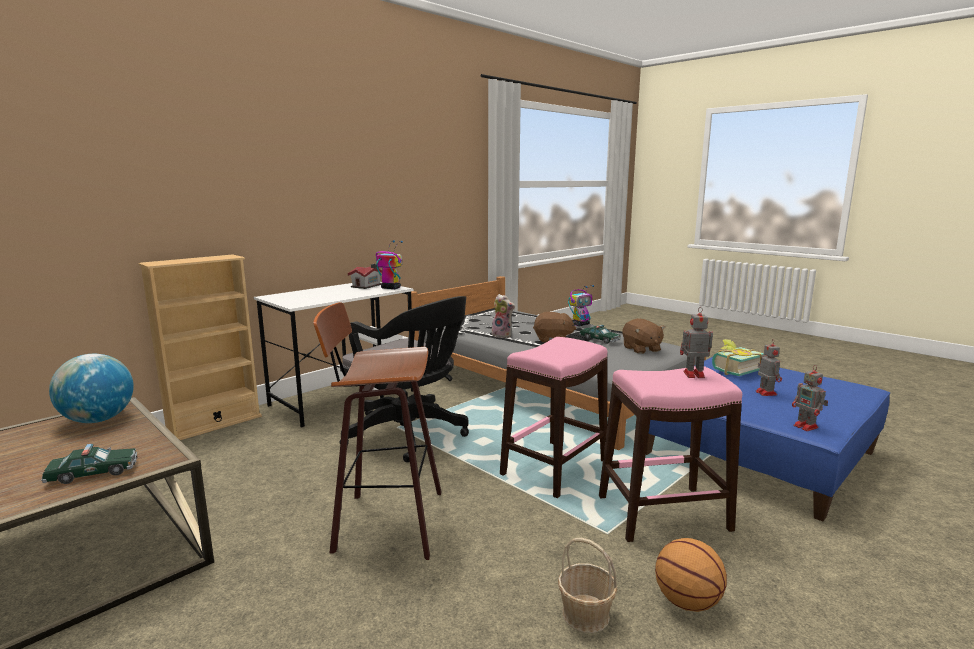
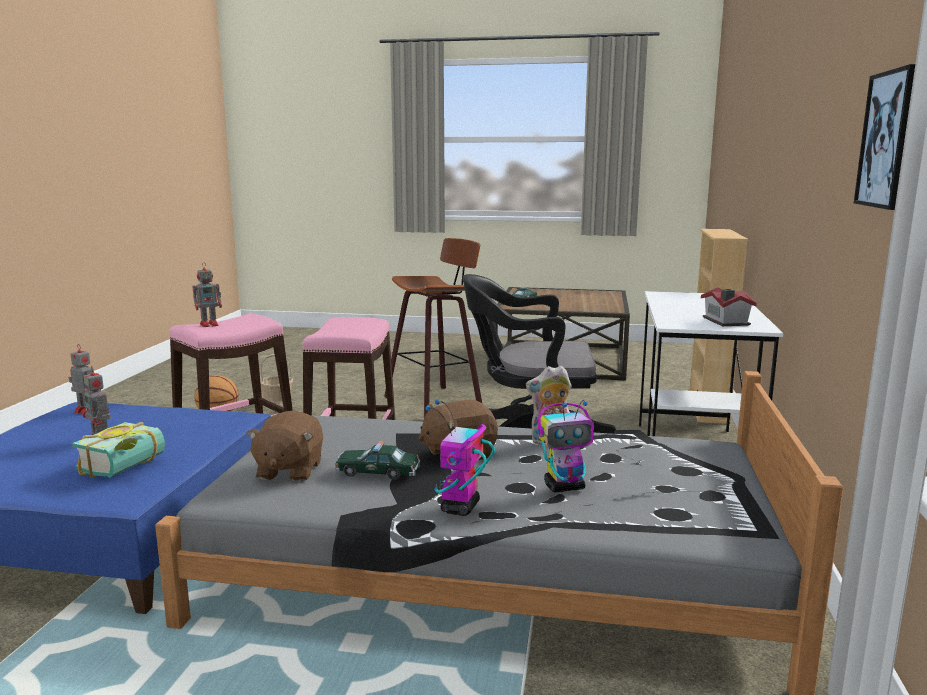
camera: 145 degrees right, 0 degrees up
(98, 420) = (598, 307): globe -> none
(390, 288) = (681, 323): toy robot -> toy robot (565, 487)
(444, 178) = (890, 139): none -> picture
(641, 349) = (289, 470): brown plush toy -> brown plush toy turned 120 degrees counterclockwise

